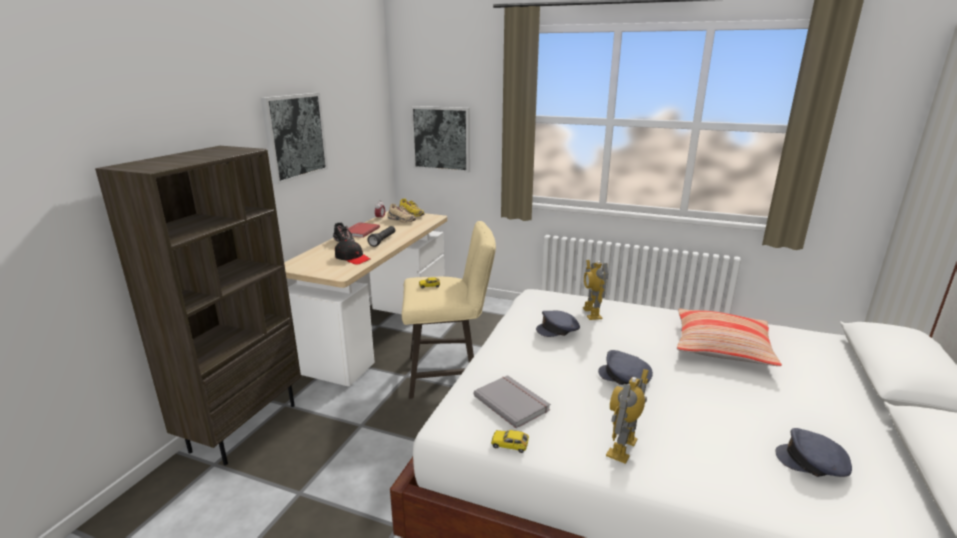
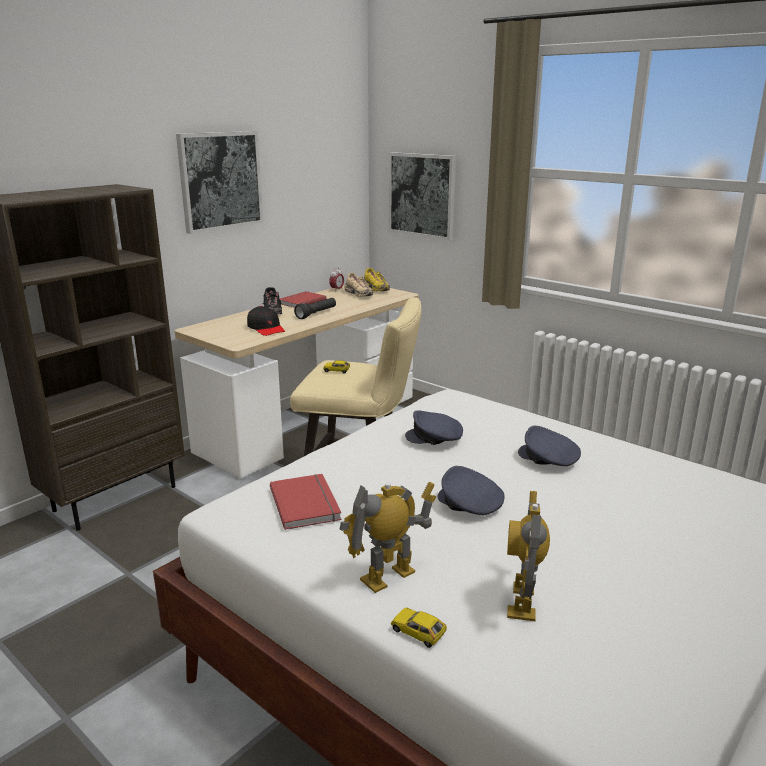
camera: 20 degrees right, 0 degrees up
(510, 444) = (264, 544): toy car -> toy car (418, 632)
(512, 402) = (307, 503): grey book -> red book
(592, 313) = (496, 426): toy robot -> toy robot (523, 601)
(721, 347) = (642, 494): pillow -> none
(813, 463) = (627, 652): grey cap -> grey cap (548, 458)

